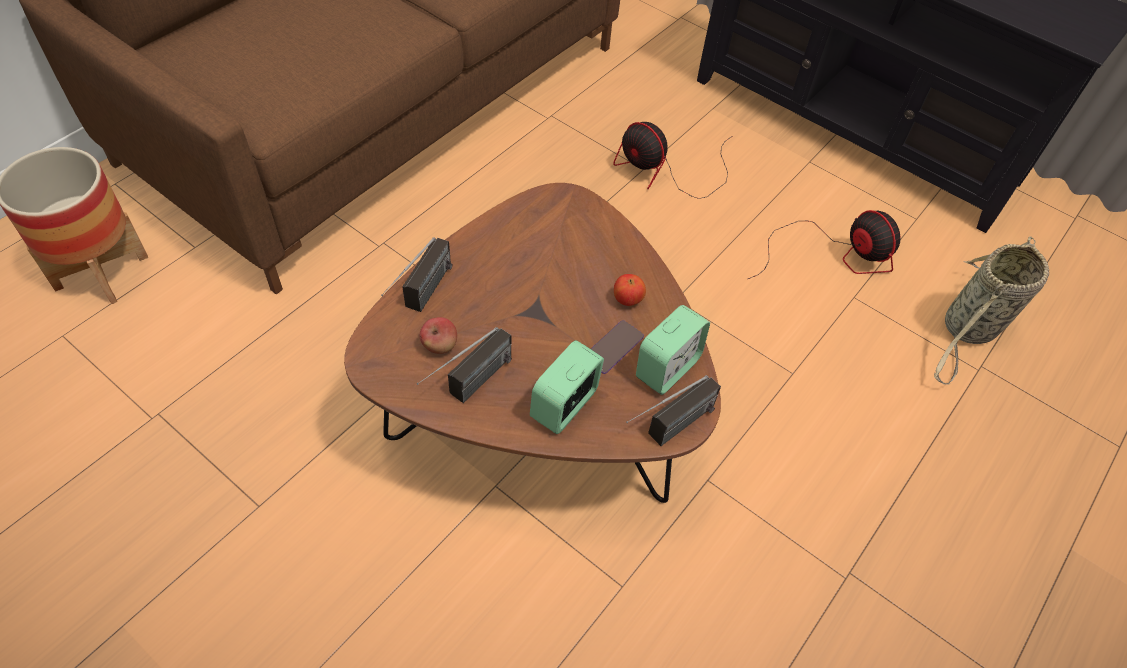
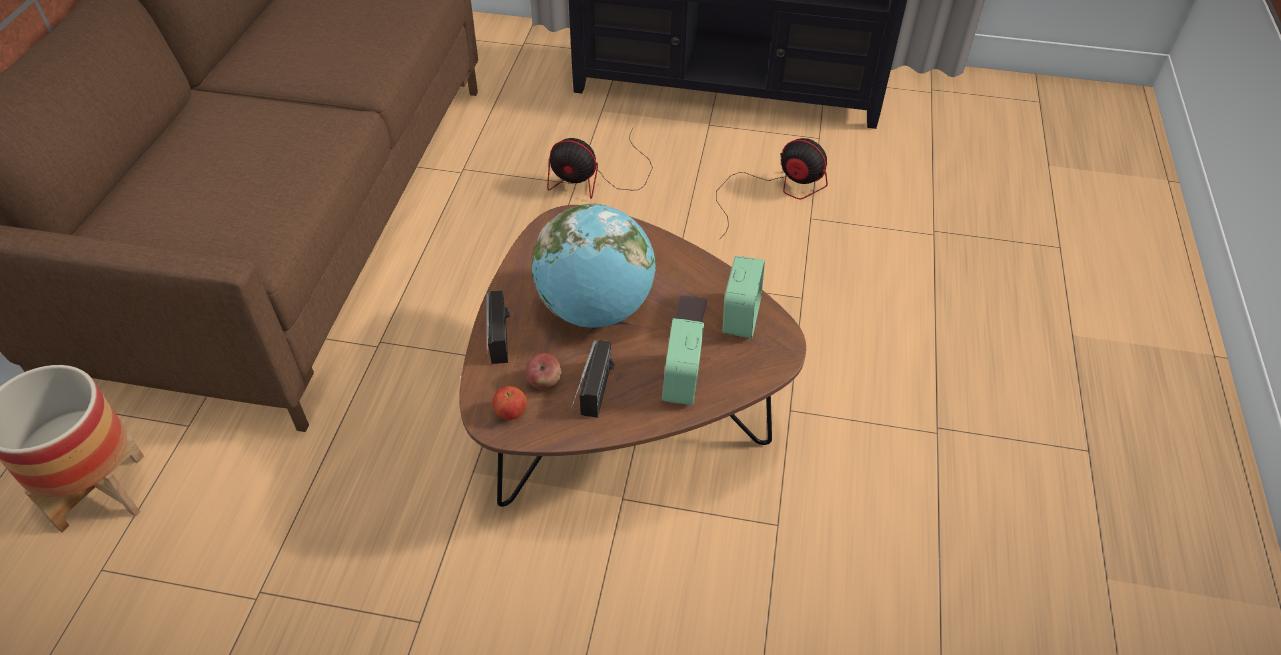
camera: 25 degrees left, 5 degrees down
(533, 297) = (595, 309): none -> globe
(627, 300) = (674, 278): apple -> apple (511, 413)
(668, 432) = (775, 364): radio -> none
(968, 329) = (908, 207): basket -> none

